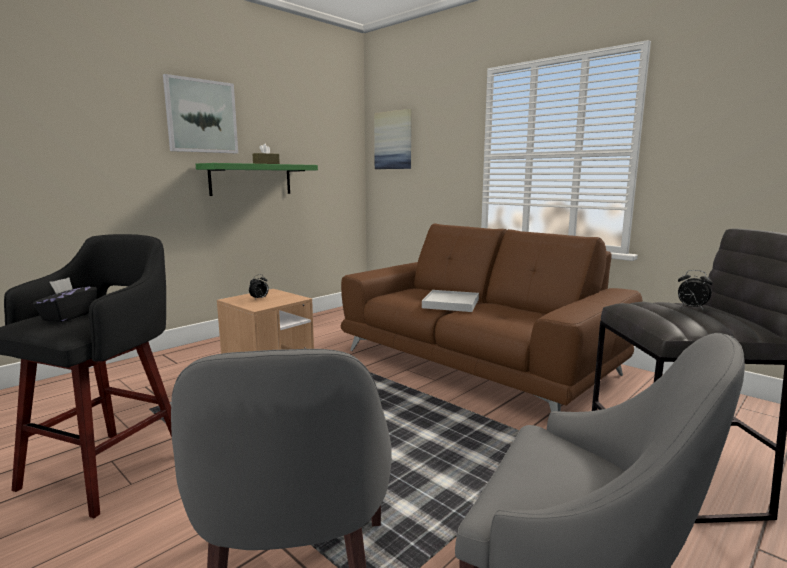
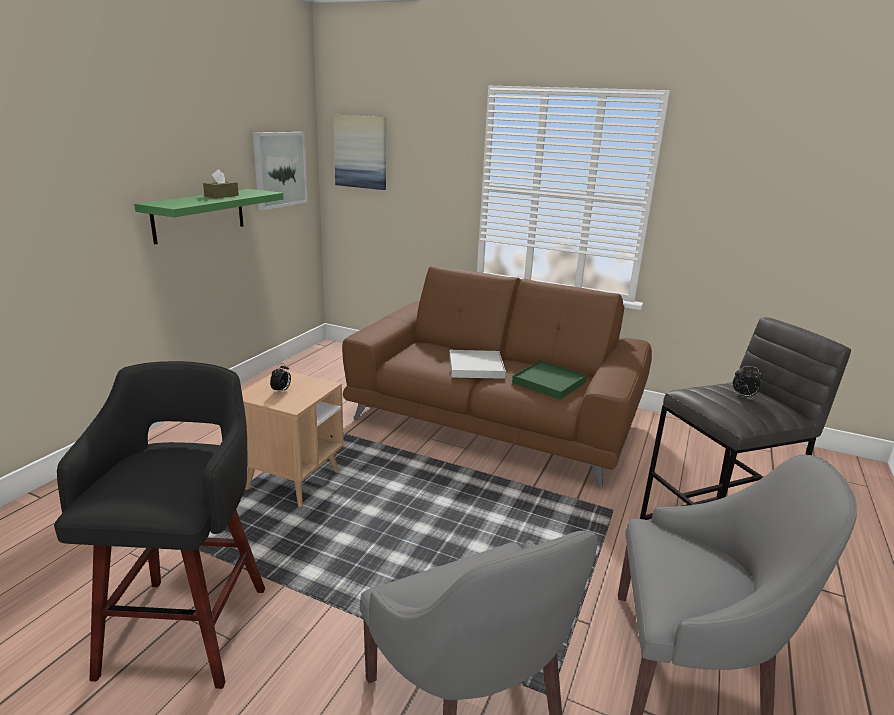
camera: 20 degrees left, 10 degrees up
(68, 316) = (152, 482): black tissue box -> none
(201, 116) = (136, 138): picture -> picture (279, 169)
(514, 317) = (549, 382): none -> green tray

